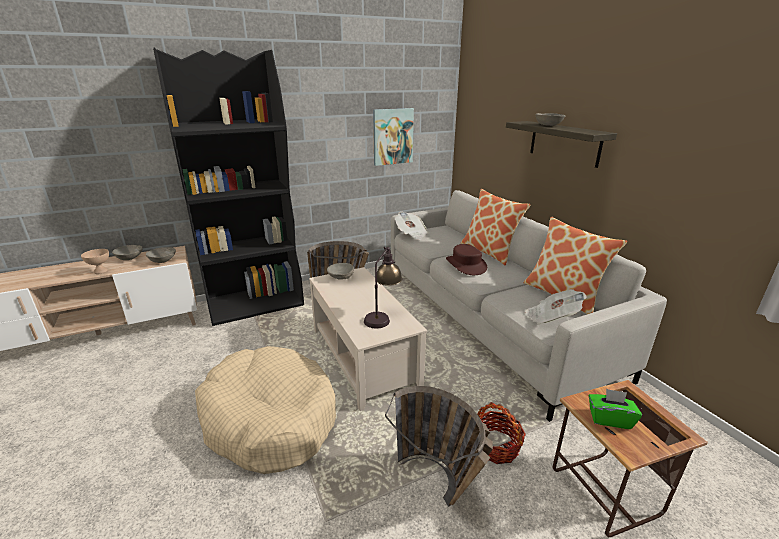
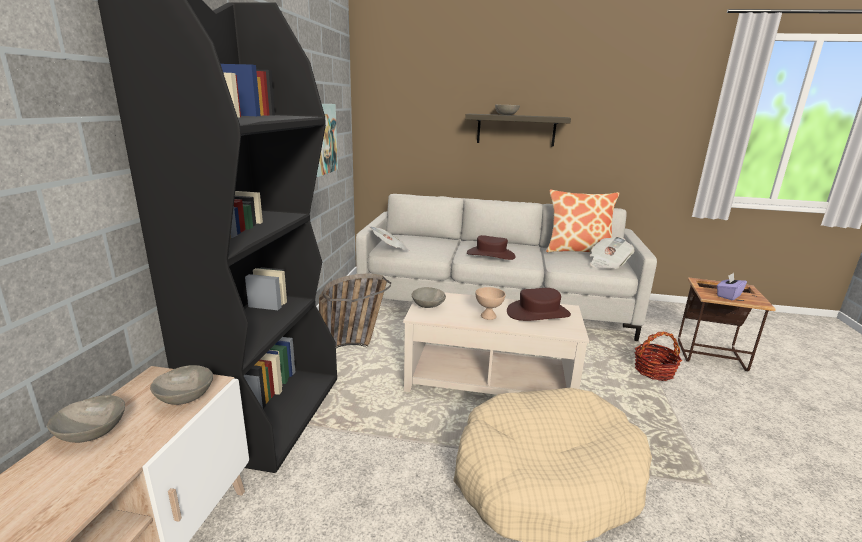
camera: 55 degrees left, 5 degrees down
(101, 271) = (95, 480): beige bowl -> beige bowl (488, 316)
(382, 316) = (538, 313): table lamp -> brown hat
(441, 487) = (688, 411): basket -> none
(489, 252) = (476, 241): pillow -> none
(609, 419) = (728, 295): green tissue box -> purple tissue box

